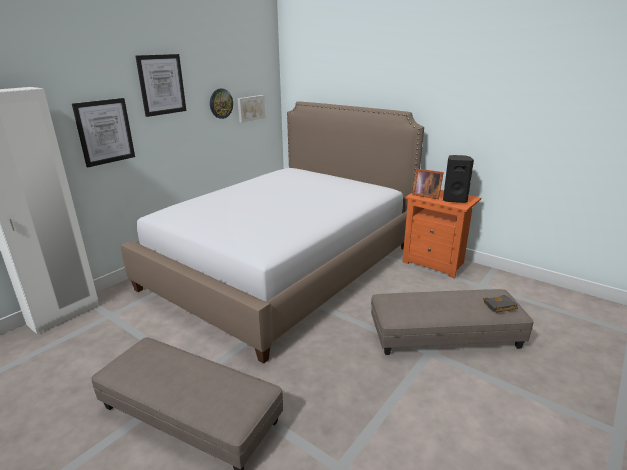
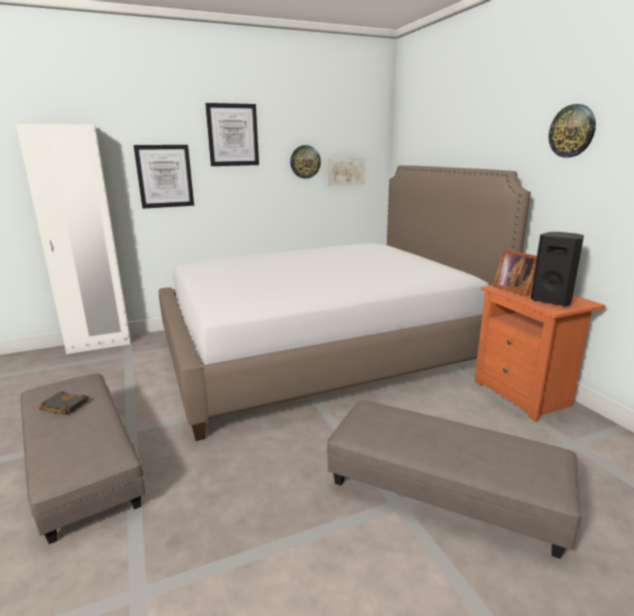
camera: 30 degrees right, 5 degrees down
(449, 86) = (572, 131): none -> wall clock
(499, 306) = (529, 471): black book -> black book (63, 406)

